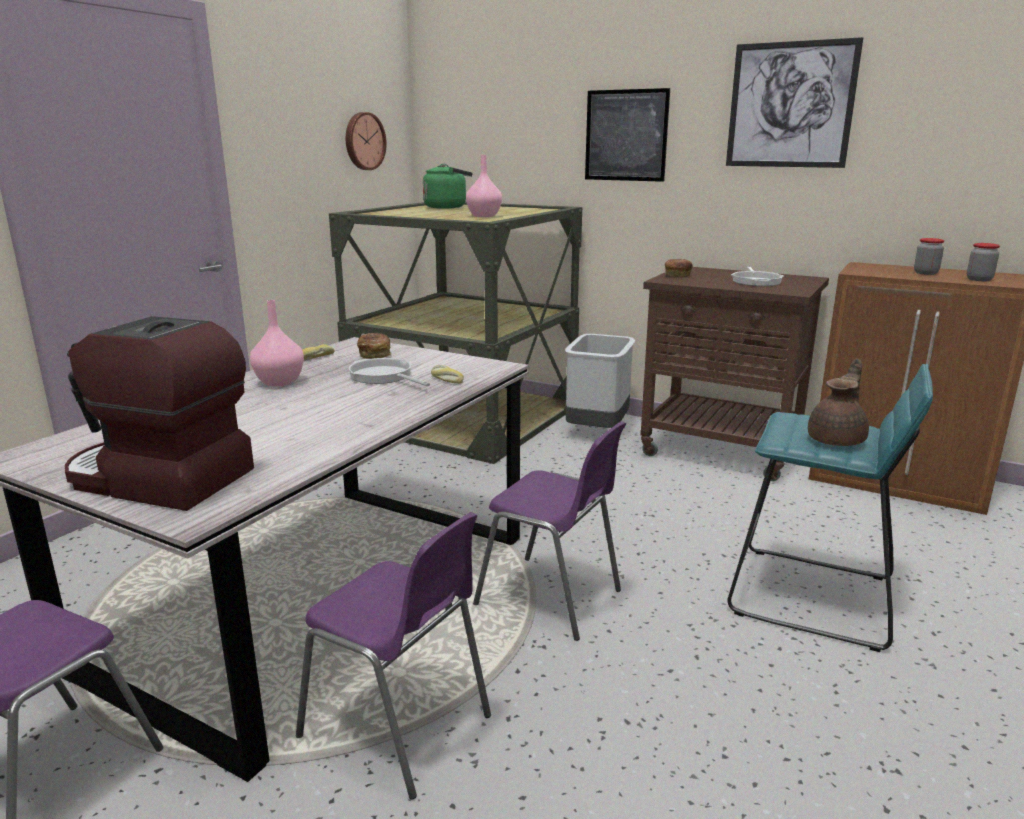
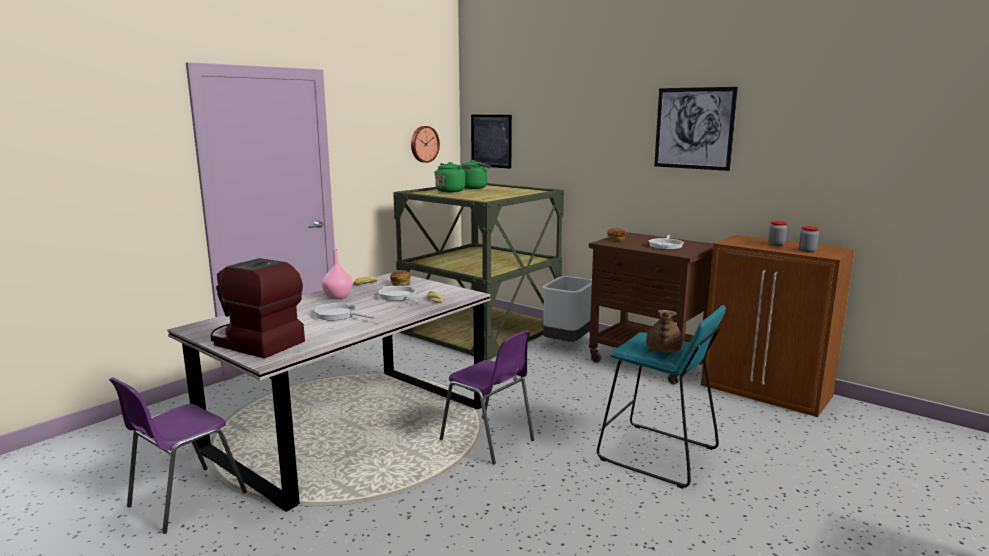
camera: 10 degrees right, 5 degrees down
(295, 414) = (338, 315): none -> frying pan
(400, 728) = (373, 496): purple chair -> none
(417, 211) = (451, 191): none -> green kettle
(484, 216) = (491, 196): pink vase -> none
(626, 135) = (591, 144): picture -> picture (491, 141)
(837, 440) = (662, 350): brown teapot -> brown teapot turned 150 degrees clockwise

